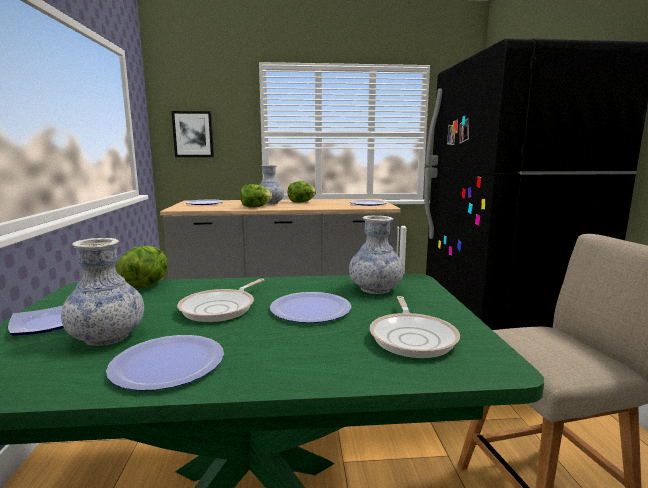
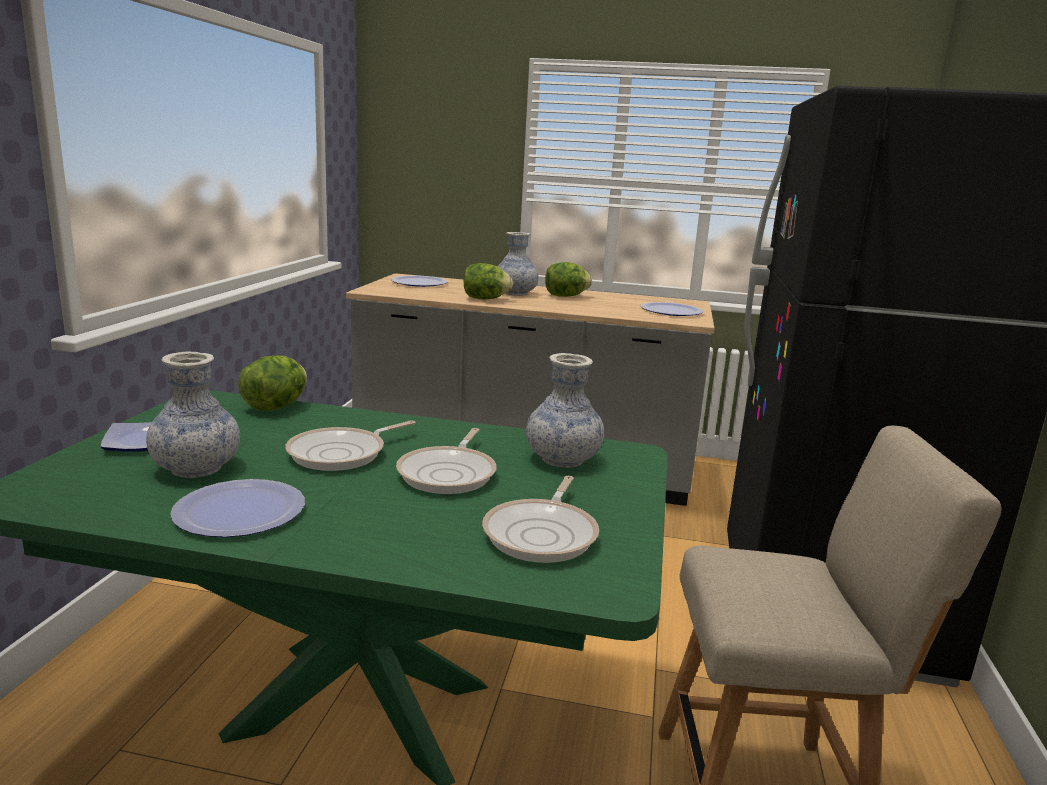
camera: 15 degrees right, 5 degrees up
(193, 134) = (420, 170): picture -> none
(310, 309) = (449, 474): plate -> frying pan

